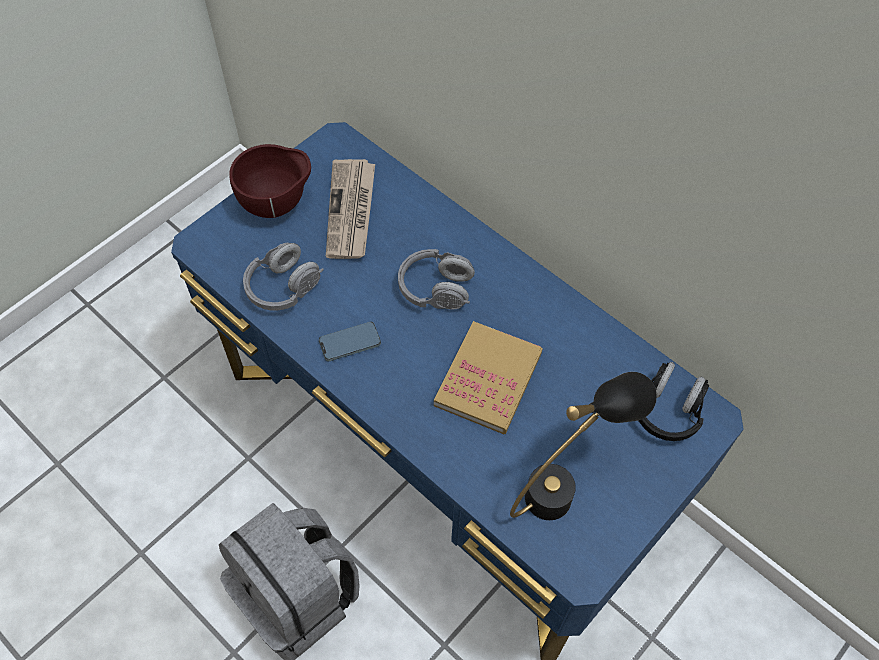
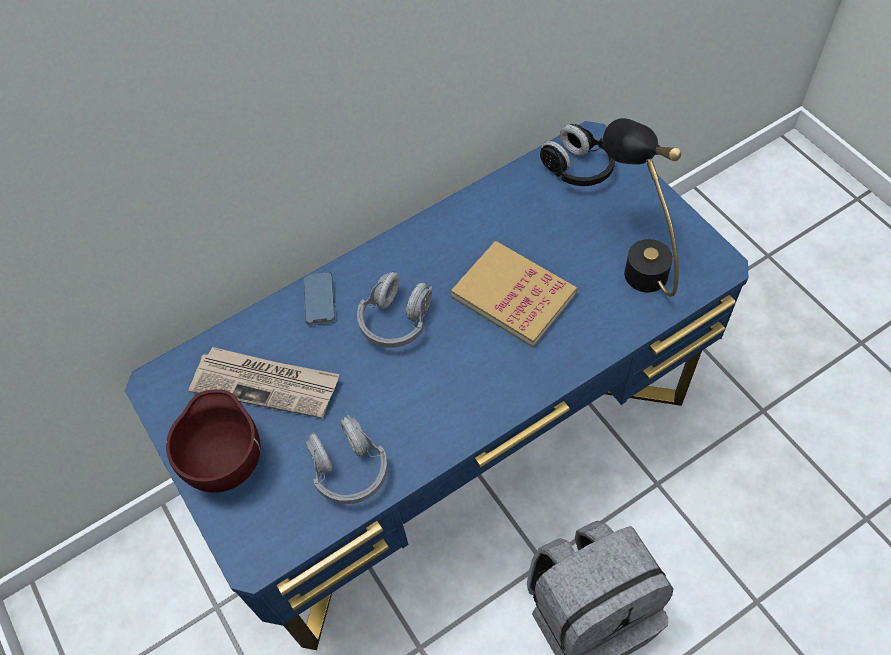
camera: 70 degrees left, 0 degrees up
(350, 343) = (440, 411): phone -> phone (319, 300)

